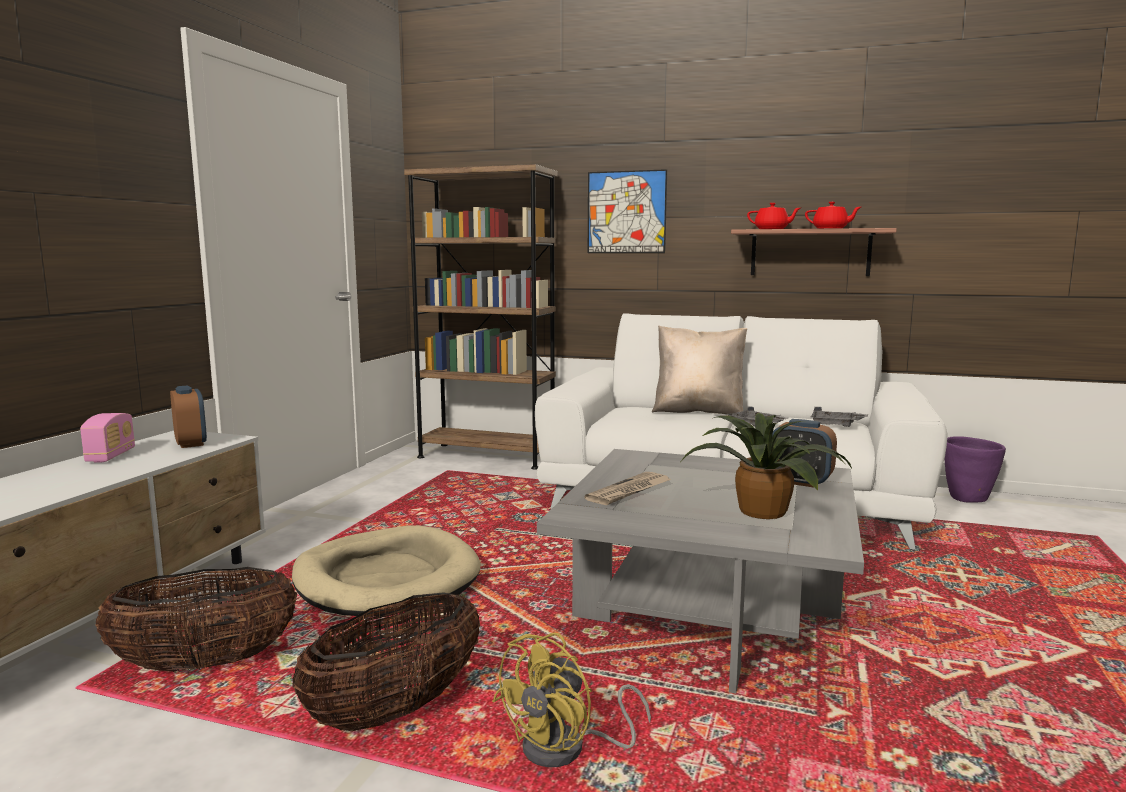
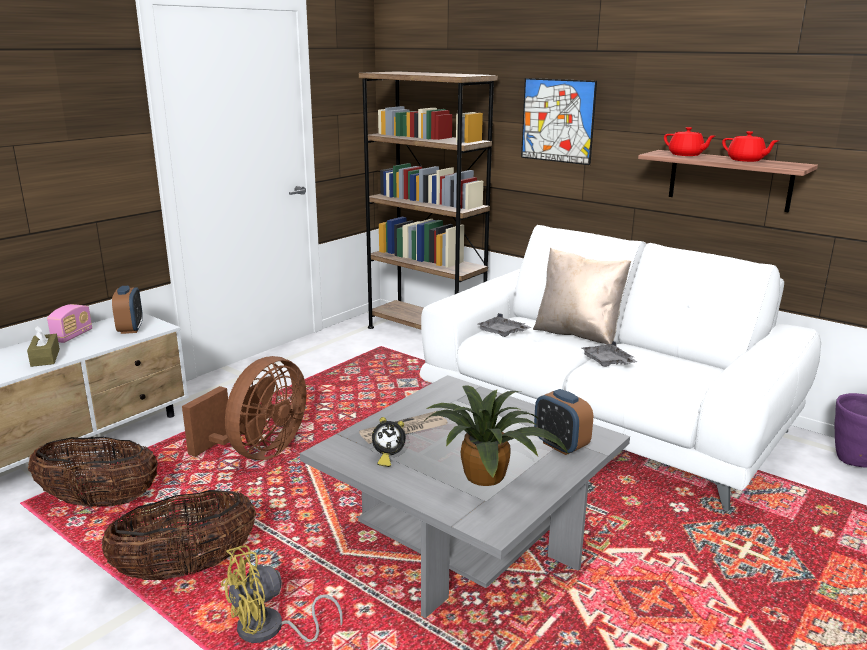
camera: 20 degrees right, 10 degrees up
(92, 476) = (45, 357): none -> brown tissue box
(386, 579) = (258, 452): beige dog bed -> brown fan
(642, 513) = (387, 458): none -> alarm clock
(835, 425) = (689, 373): grey tray -> grey tray (502, 332)

